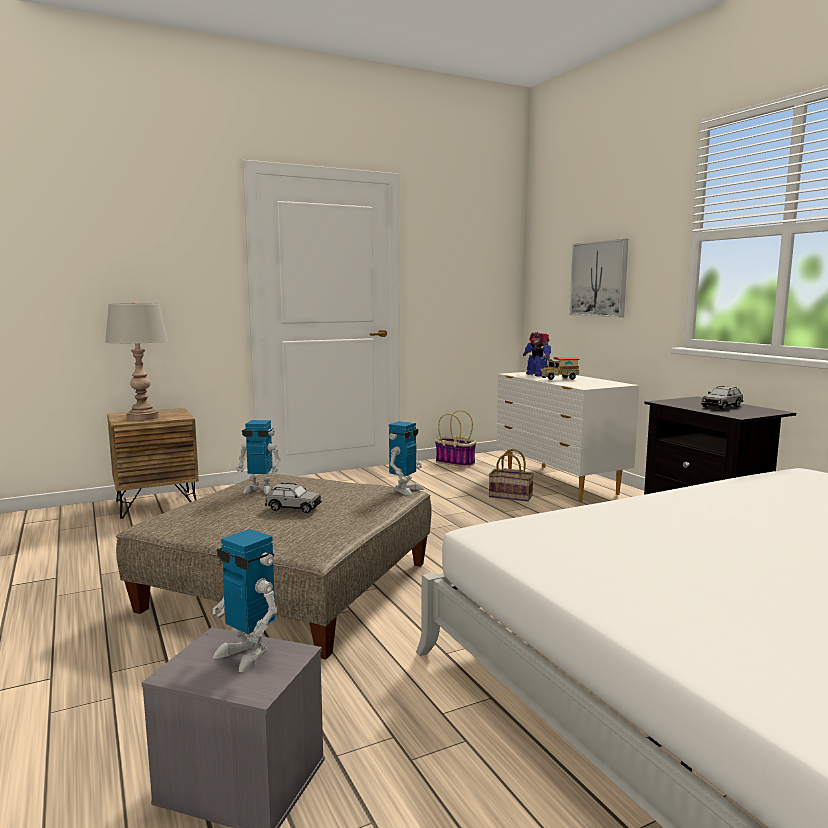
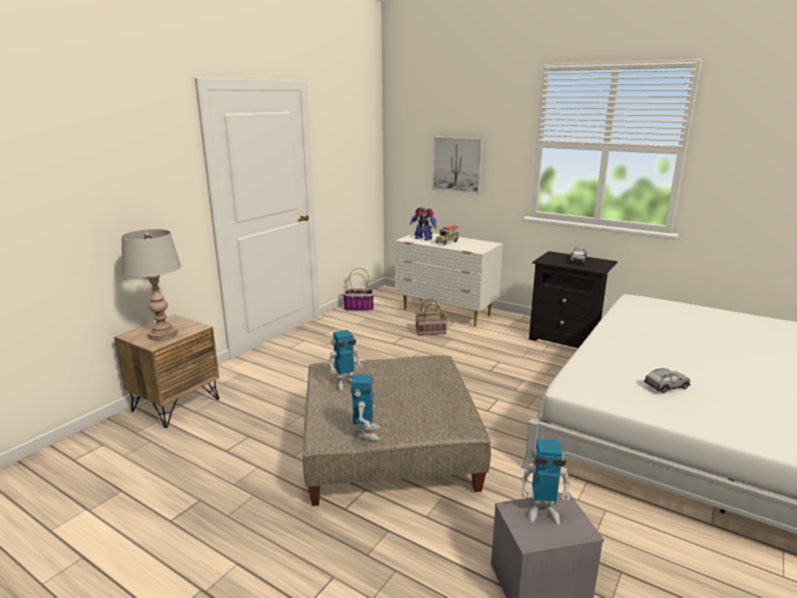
camera: 30 degrees left, 10 degrees up
(293, 508) = (395, 394): grey toy car -> grey toy car (666, 386)
(405, 490) = (438, 358): toy robot -> toy robot (366, 433)

